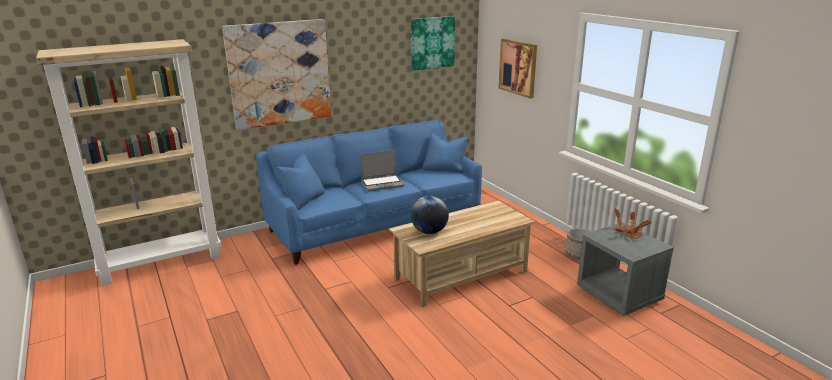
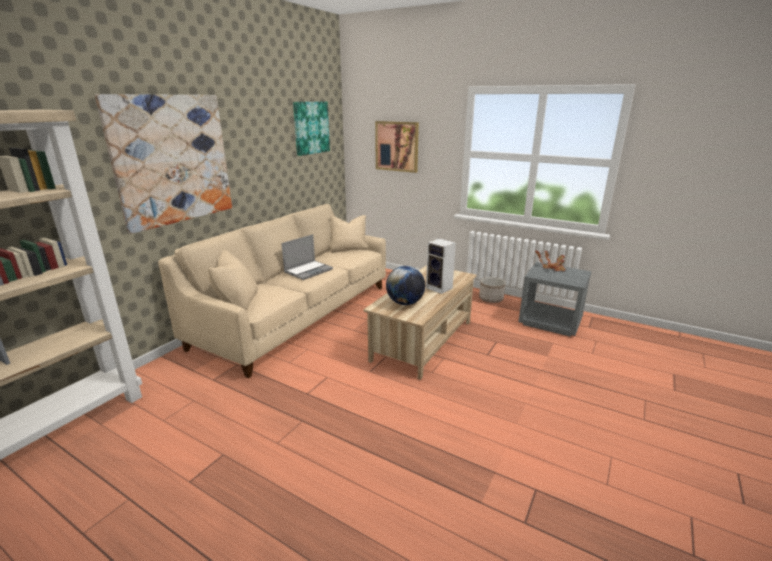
camera: 30 degrees left, 0 degrees up
(376, 223) = (297, 315): blue sofa -> beige sofa
(479, 226) = (440, 288): none -> speaker

